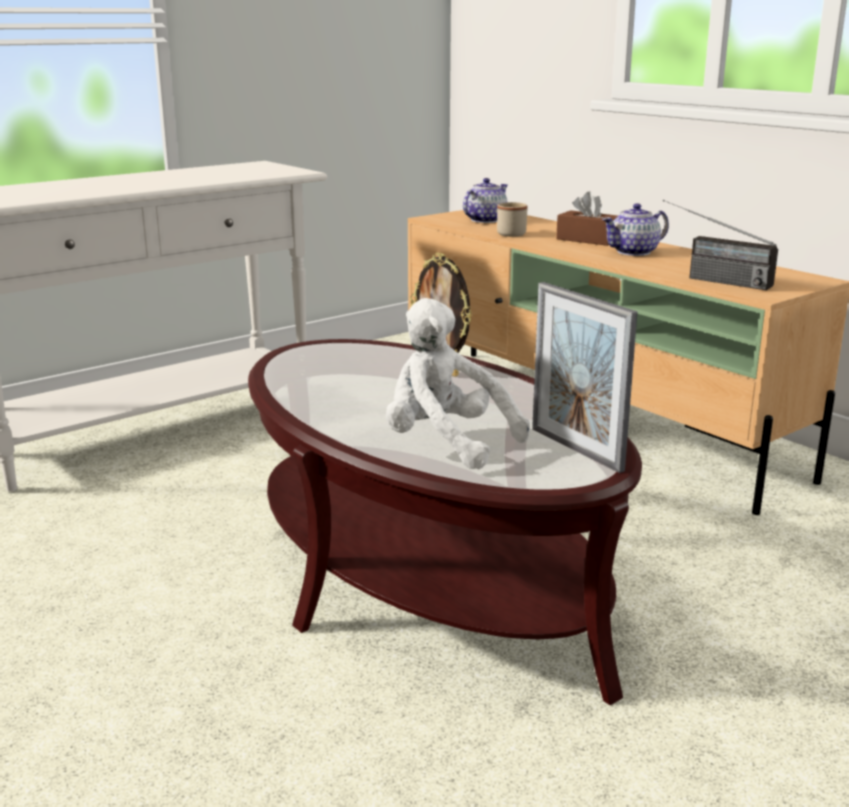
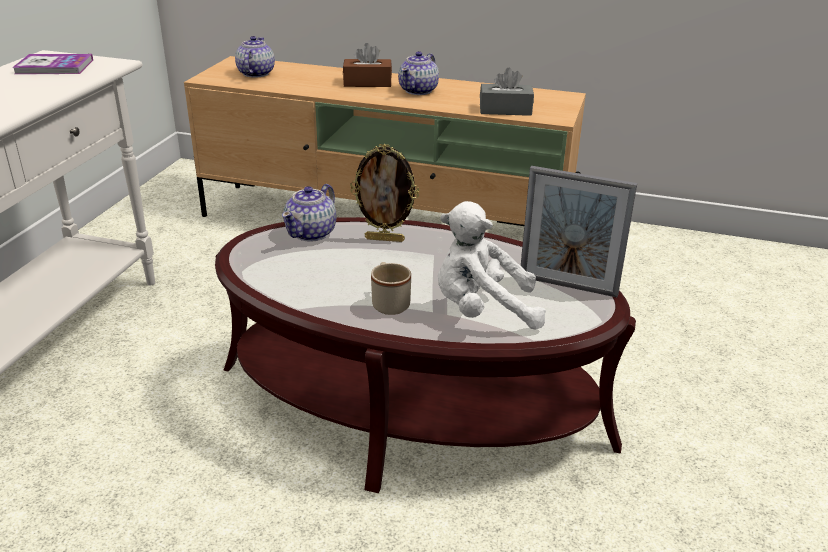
camera: 35 degrees left, 10 degrees up
(249, 169) = (54, 67): none -> book
(378, 352) = (312, 233): none -> teapot
(512, 233) = (301, 86): beige mug -> beige mug (389, 302)
(709, 279) = (505, 110): radio -> grey tissue box

